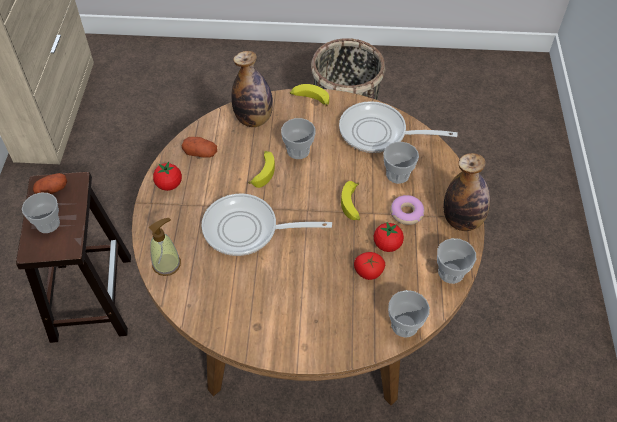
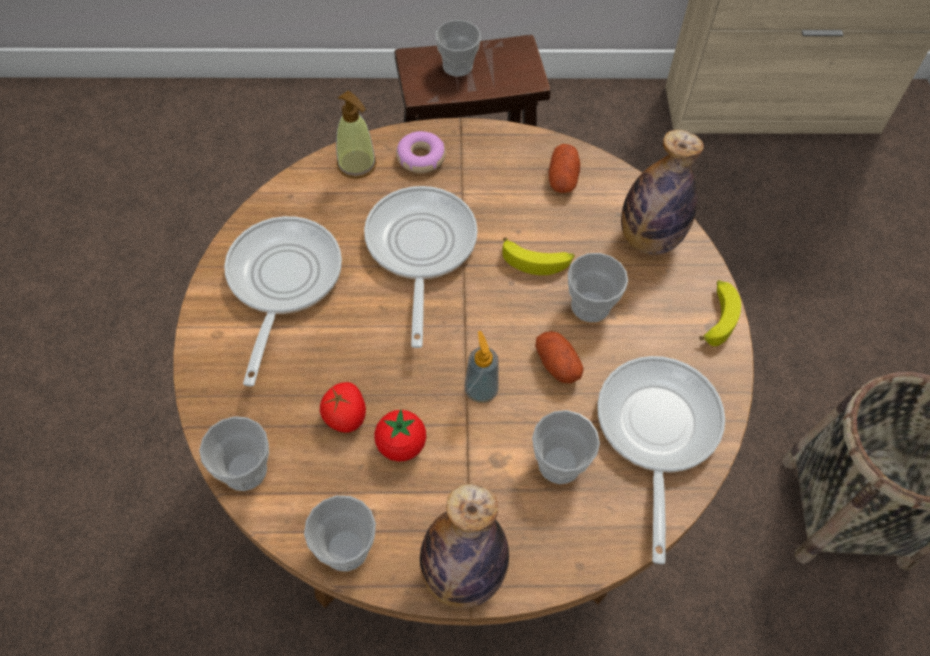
camera: 85 degrees right, 5 degrees up
(52, 190) = (512, 59): potato -> potato (557, 364)
(169, 184) = (496, 149): tomato -> none
(265, 308) = (282, 282): none -> frying pan
(352, 205) = (481, 390): banana -> soap dispenser
(406, 213) = (471, 477): donut -> donut (420, 158)

